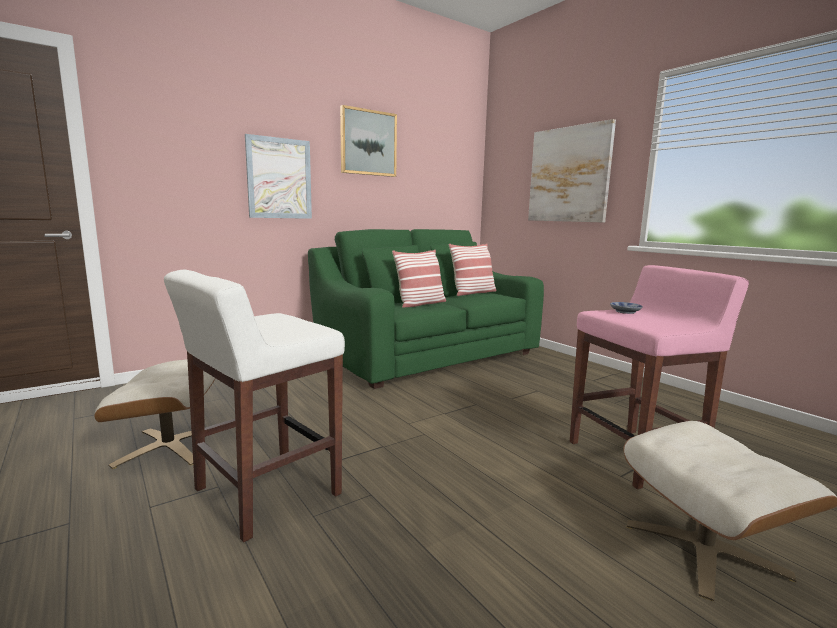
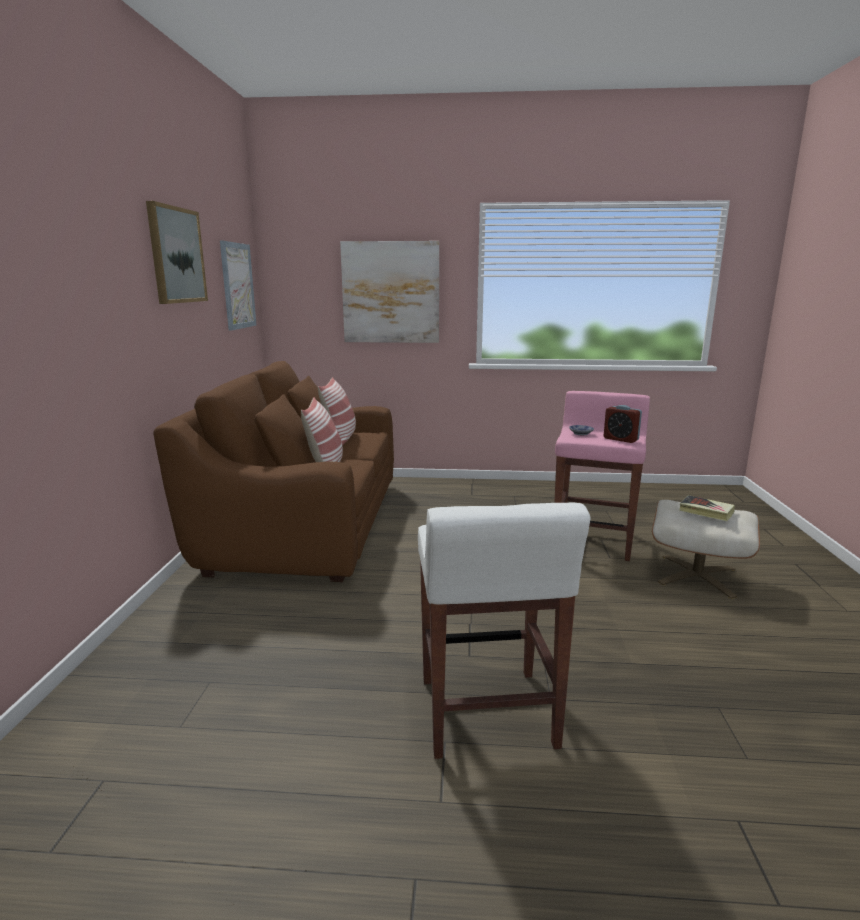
camera: 50 degrees left, 5 degrees up
(169, 446) = (301, 759): beige ottoman -> none
(279, 178) = (103, 325): picture -> picture (238, 286)
(427, 355) = (305, 524): green sofa -> brown sofa
(656, 323) = (620, 439): none -> alarm clock
(723, 450) = (706, 511): none -> book

